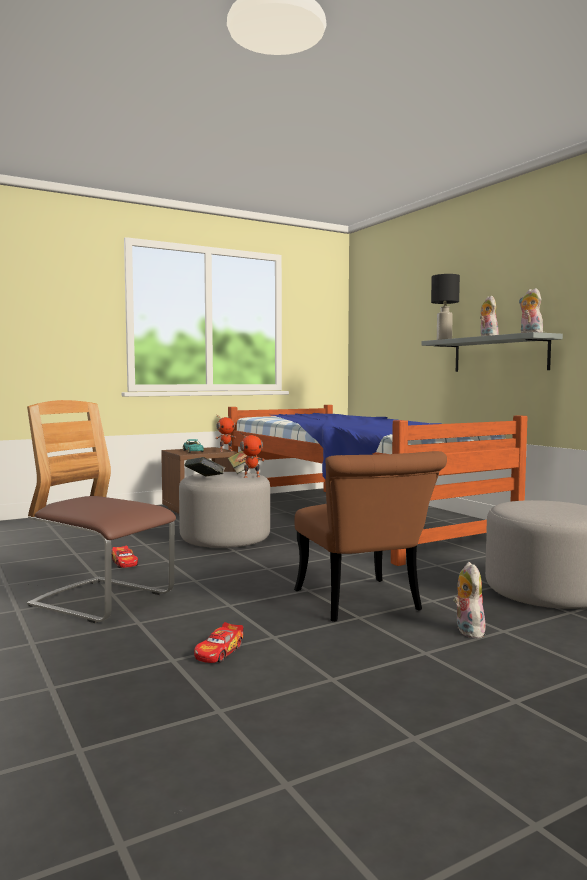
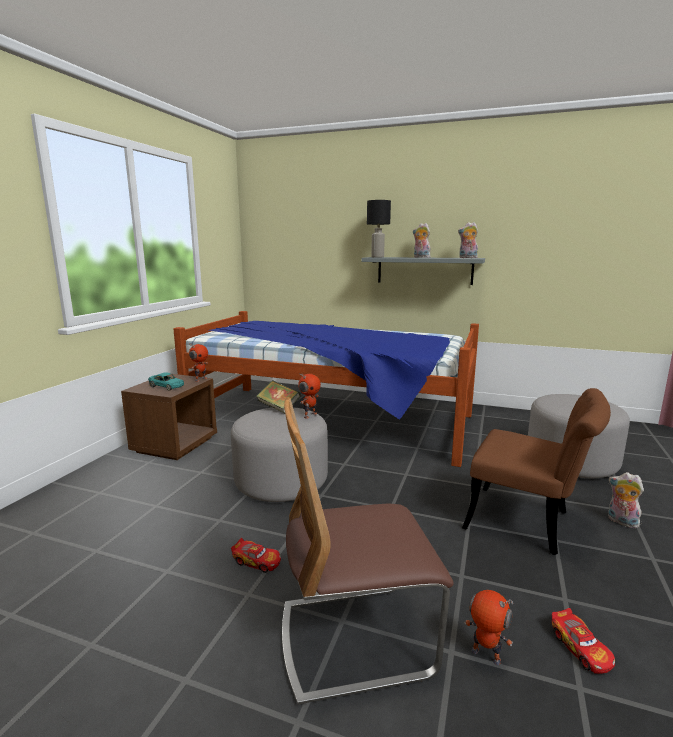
camera: 40 degrees left, 10 degrees up
(151, 631) = (485, 656): none -> toy robot
(205, 479) = (280, 432): book -> none

